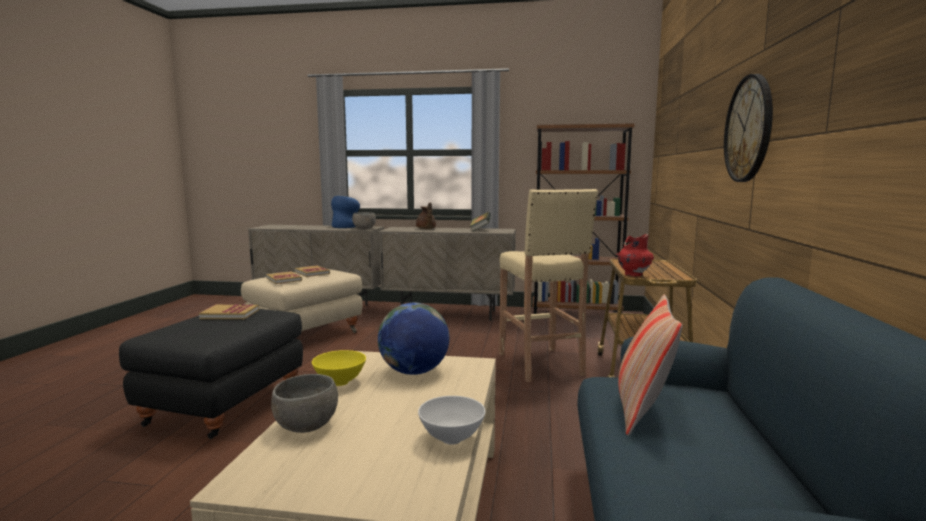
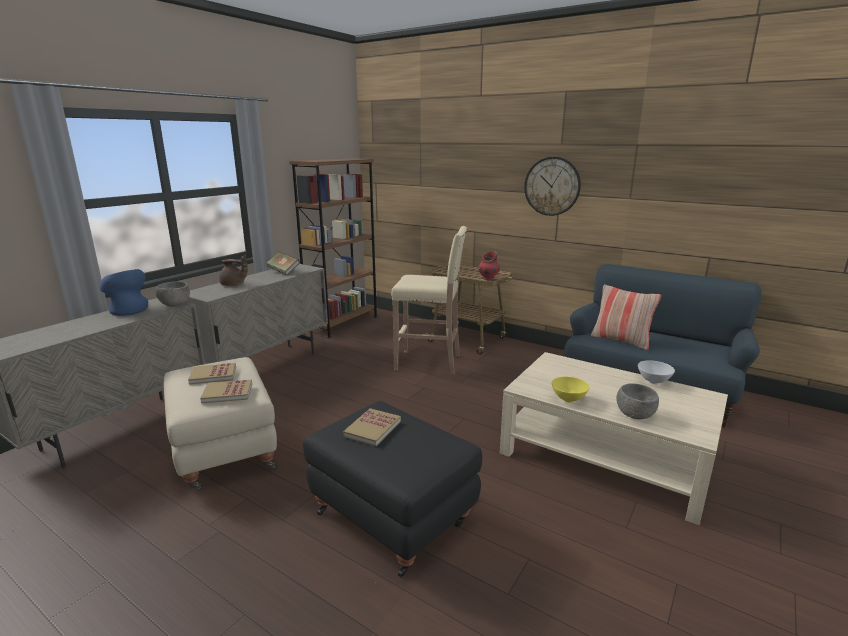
camera: 65 degrees left, 10 degrees up
(414, 372) = (559, 376): globe -> none

